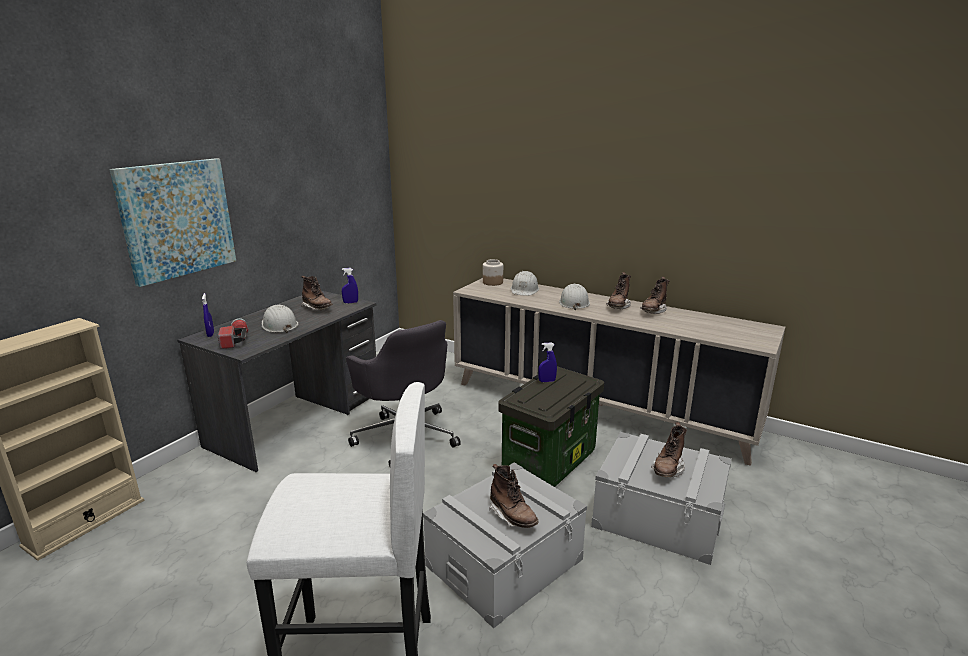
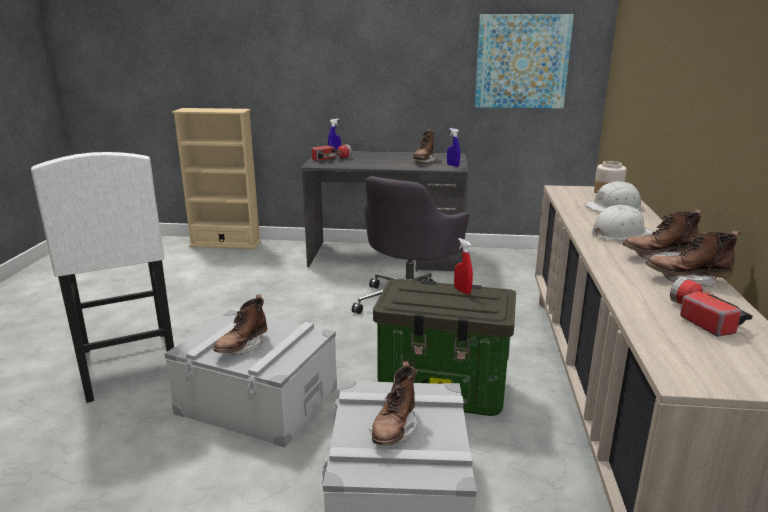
camera: 65 degrees right, 0 degrees up
(177, 219) = (335, 55): picture -> picture (522, 61)
(279, 325) = (373, 161): white hard hat -> none
(547, 381) = (462, 291): blue spray bottle -> red spray bottle
(668, 469) = (394, 430): brown boot -> brown boot turned 75 degrees counterclockwise
(700, 322) = (701, 317): none -> flashlight

